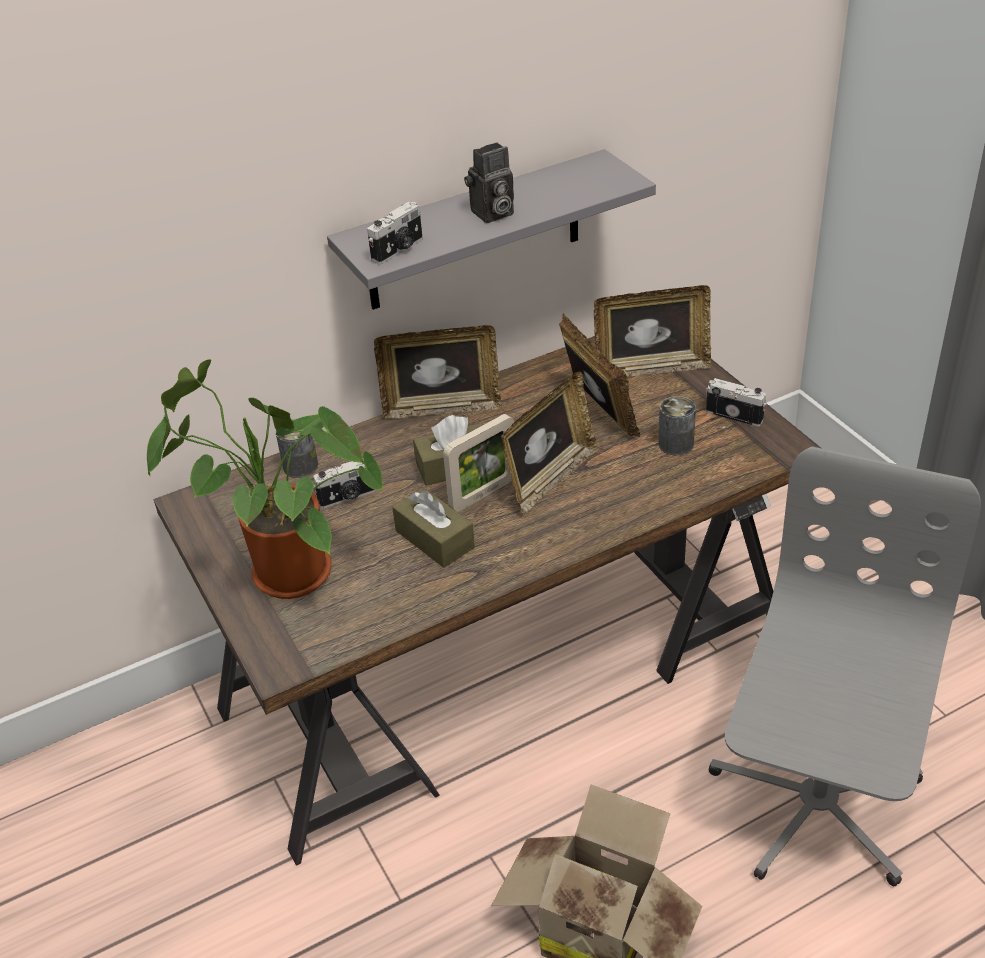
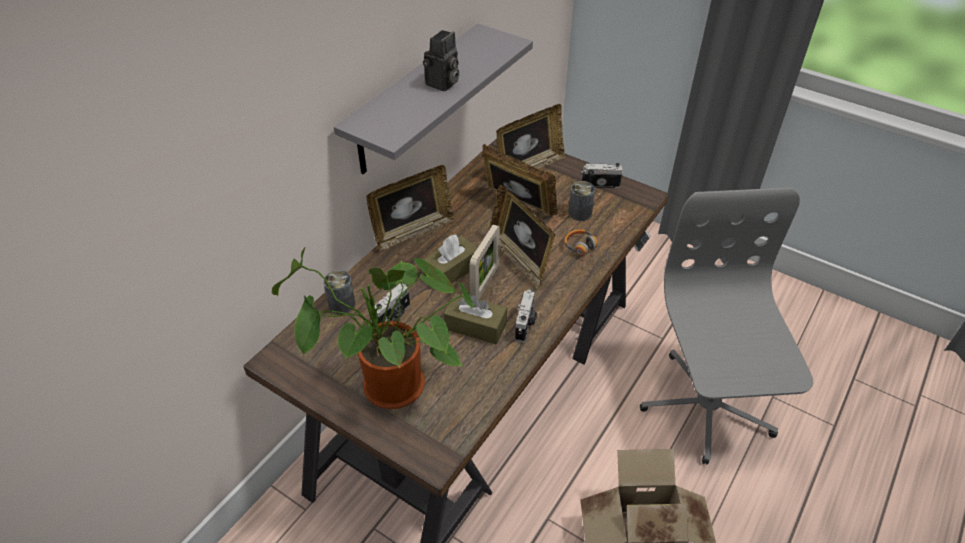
camera: 30 degrees left, 5 degrees up
(399, 250) = (399, 125): camera -> camera (525, 324)
(549, 478) = (520, 259): picture frame -> picture frame turned 135 degrees clockwise
(646, 497) = (587, 253): none -> headphones

